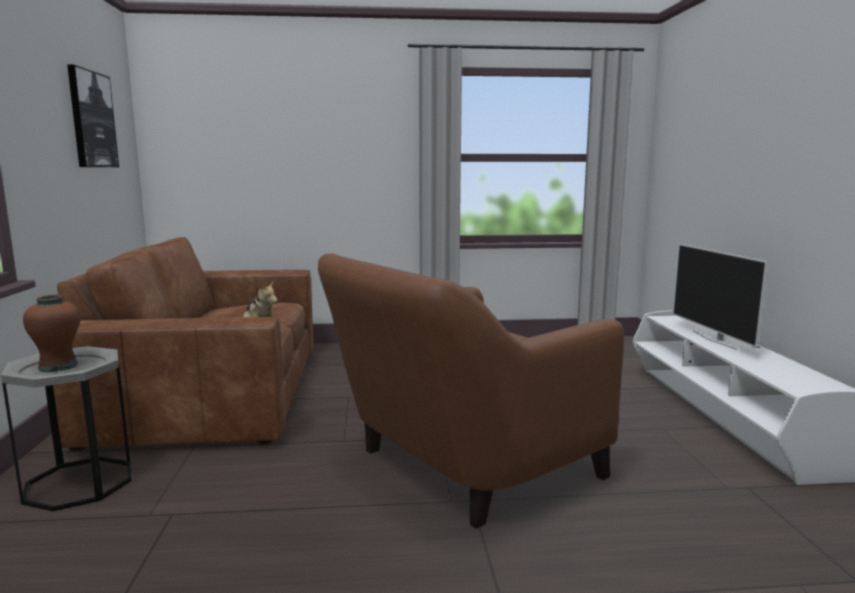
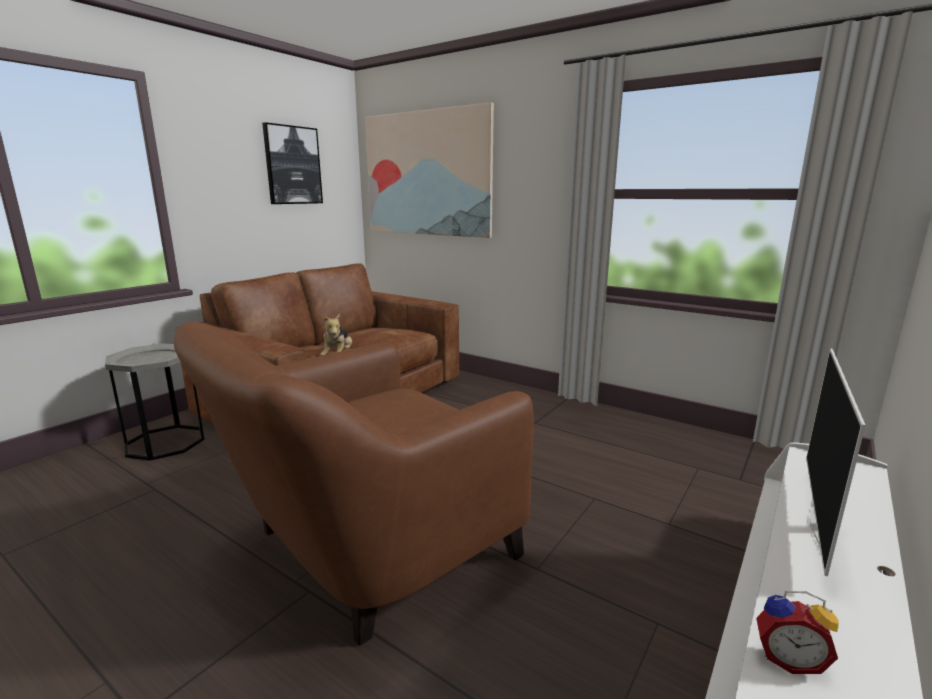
camera: 40 degrees right, 5 degrees up
(58, 366) = (149, 357): brown vase -> none
(244, 136) = (427, 174): none -> picture
(461, 466) = (365, 548): brown armchair -> brown armchair turned 45 degrees counterclockwise
(781, 379) = (788, 659): none -> alarm clock

